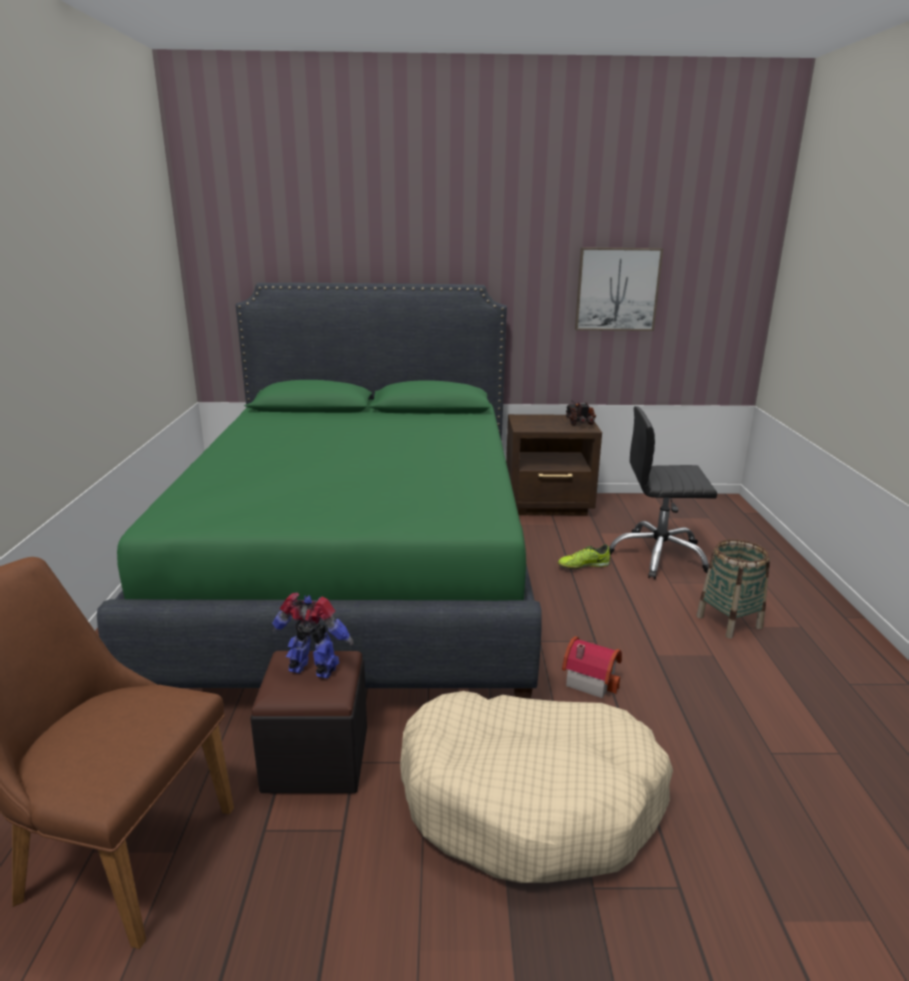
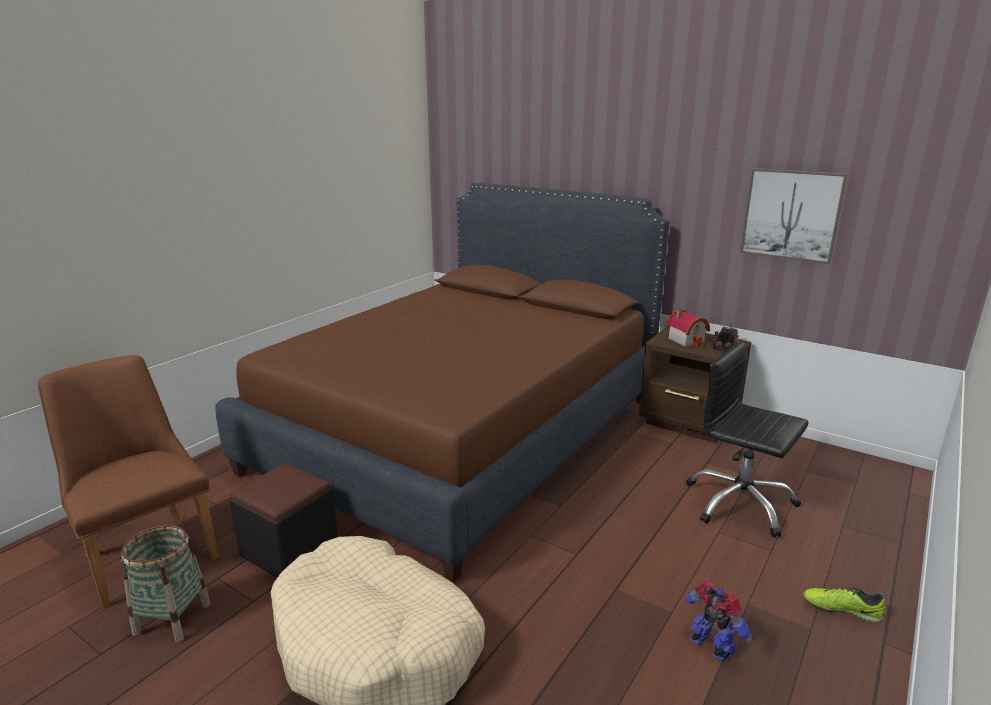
camera: 35 degrees right, 0 degrees up
(313, 670) = (284, 483): toy robot -> toy robot (711, 647)
(360, 573) = (463, 433): green bed -> brown bed
(583, 566) = (650, 487): shoe -> shoe (841, 609)
(590, 679) = (531, 582): toy house -> toy house (687, 340)
(728, 622) = (731, 591): basket -> basket (172, 618)

